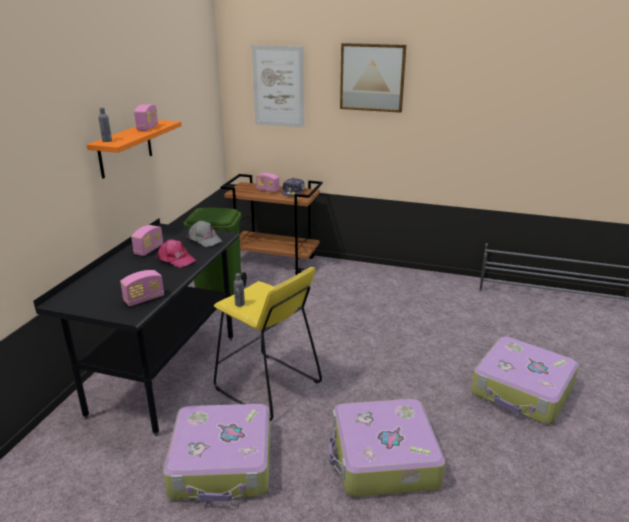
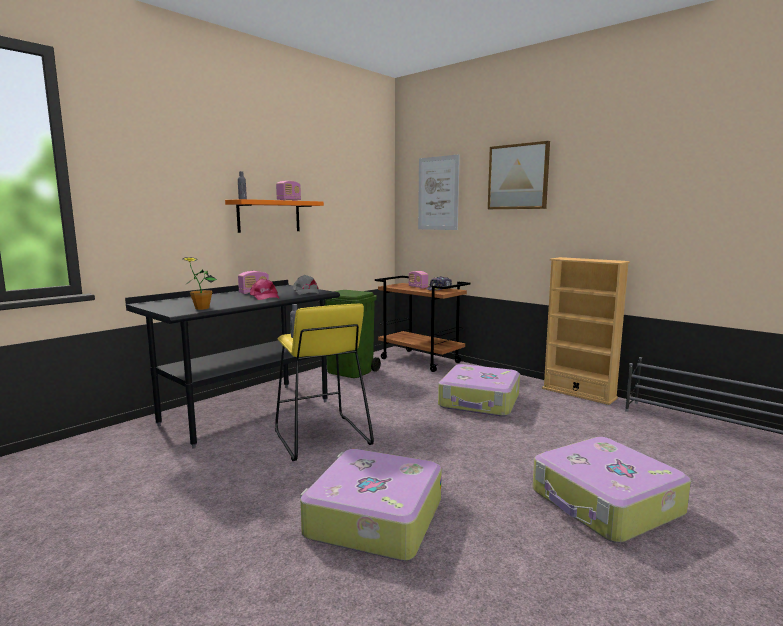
camera: 25 degrees right, 15 degrees down
(144, 299) = (202, 308): radio -> potted plant
(223, 463) = (220, 480): suitcase -> suitcase (479, 401)
(435, 278) = (578, 393): none -> beige bookcase

